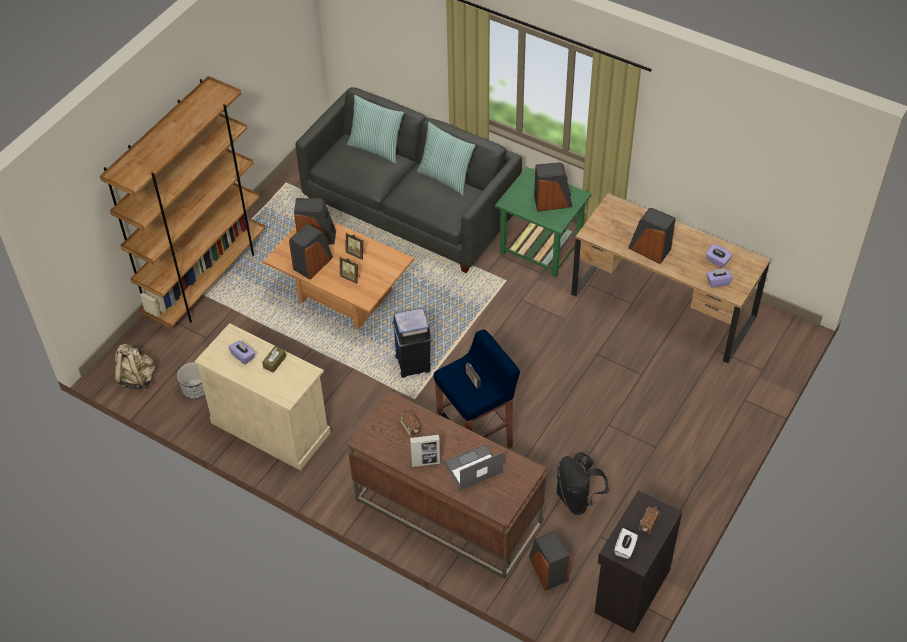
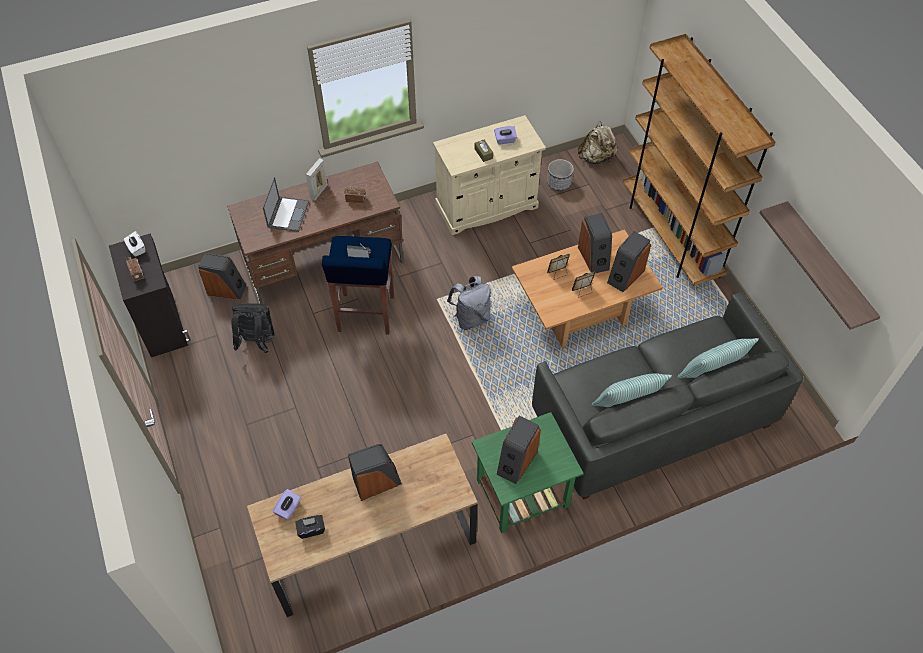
camera: 125 degrees right, 5 degrees up
(272, 63) = (827, 266): none -> shelf
(413, 363) = (471, 318): blue trash can -> grey backpack
(717, 261) = (311, 529): purple tissue box -> black tissue box

